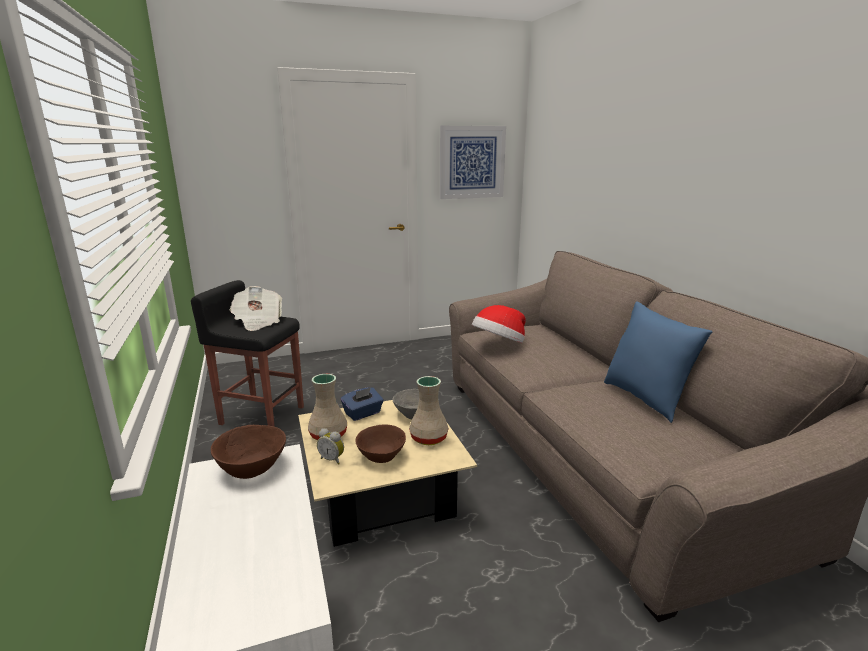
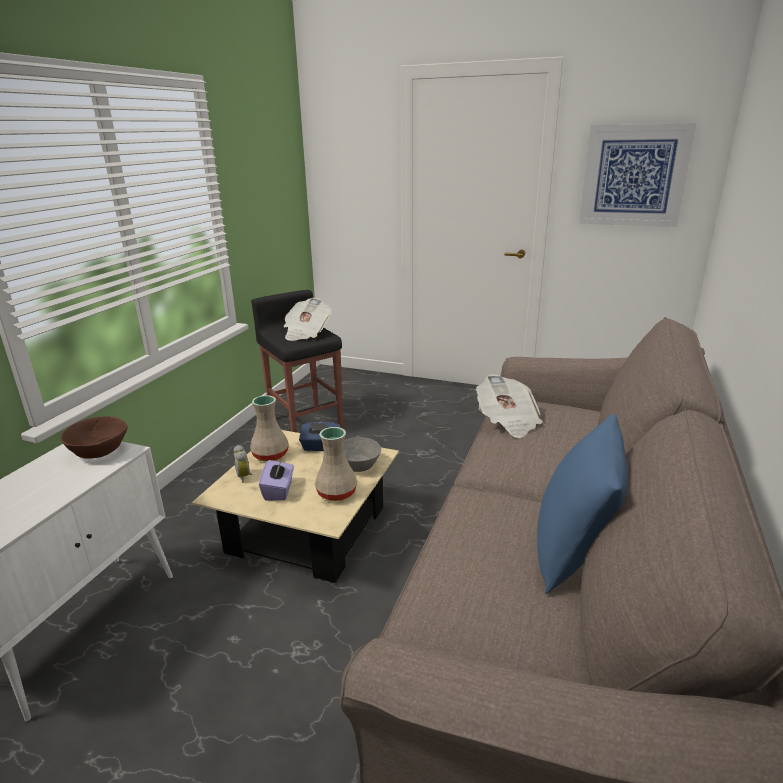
camera: 40 degrees right, 5 degrees up
(380, 456) = (279, 490): brown bowl -> purple tissue box
(499, 345) = (507, 421): hat -> newspaper

